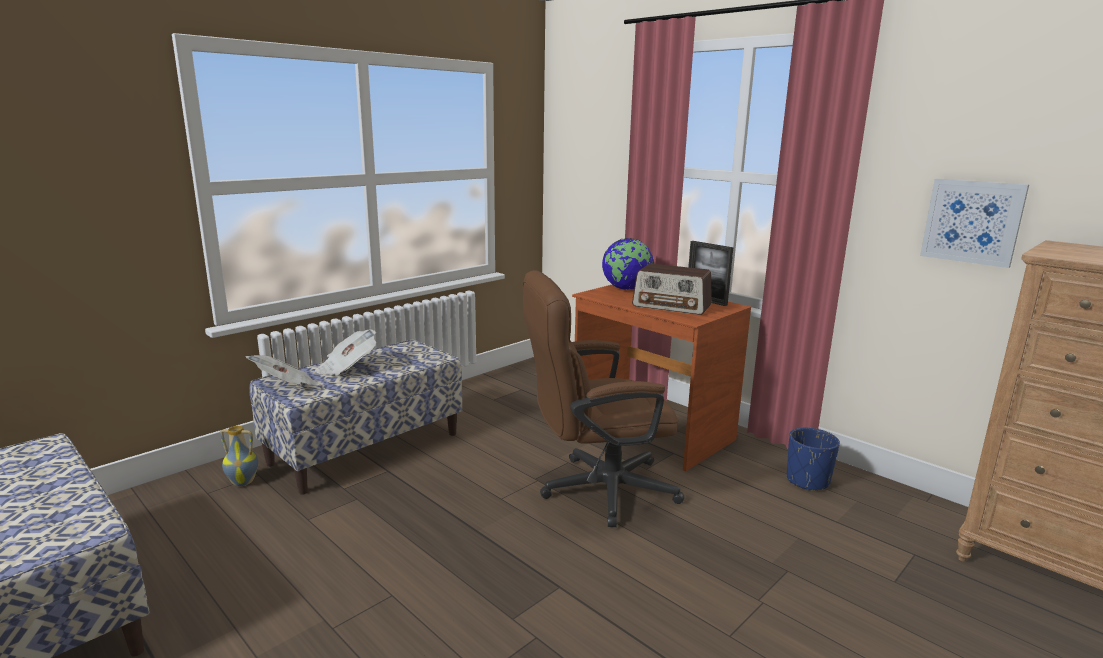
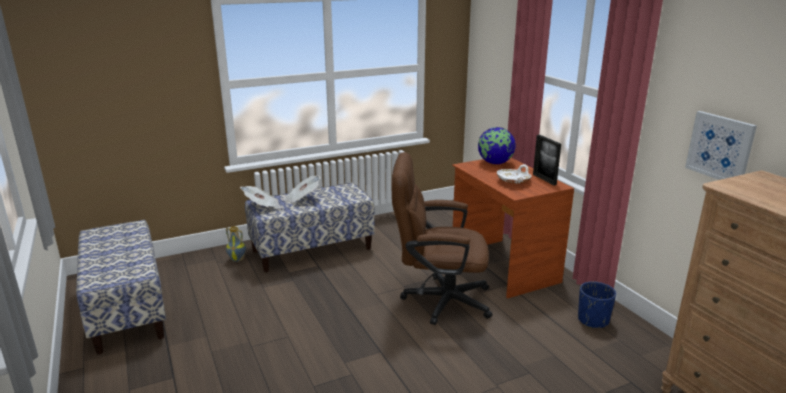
camera: 20 degrees right, 5 degrees up
(672, 306) = (513, 181): radio -> white bowl

